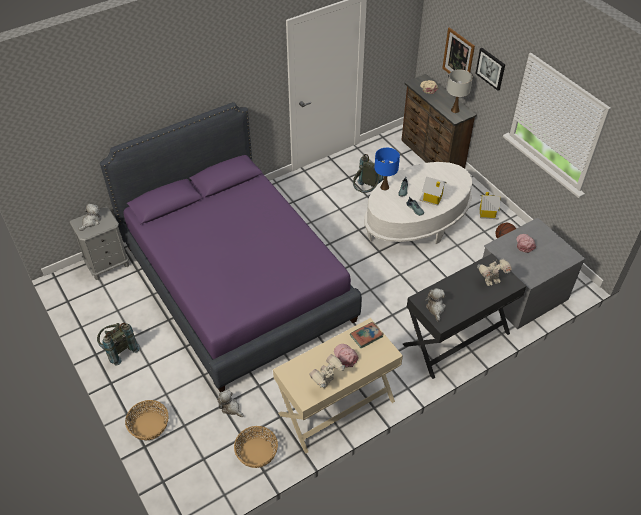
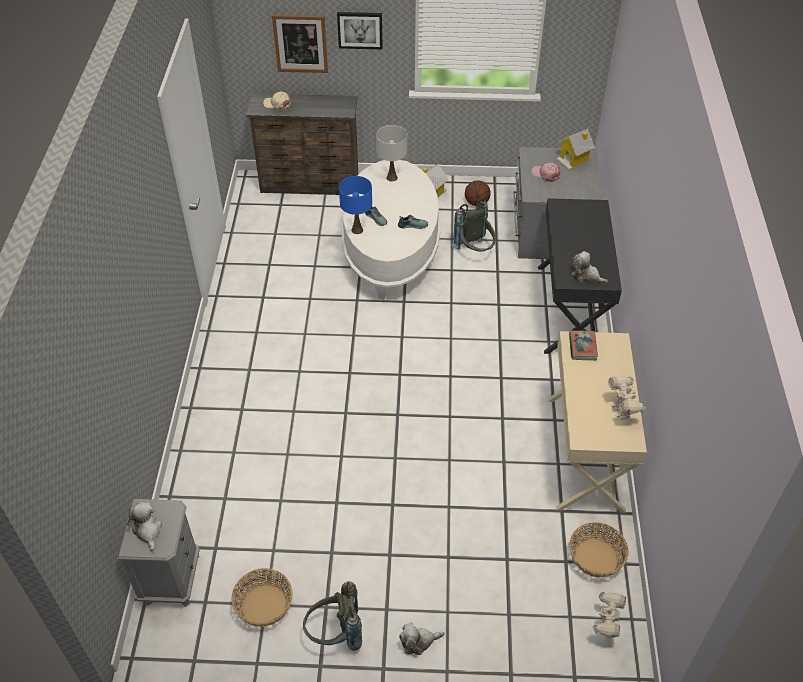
camera: 55 degrees left, 0 degrees up
(149, 426) = (483, 654): basket -> basket (264, 606)
(230, 408) = (516, 552): plush toy -> plush toy (418, 641)
(237, 282) = (333, 451): purple bed -> none
(345, 356) = (597, 378): pink cap -> none
(366, 192) = (308, 263): grey backpack -> grey backpack (475, 251)
(432, 198) = (410, 205): toy house -> toy house (573, 160)
(455, 110) = (334, 105): white table lamp -> white table lamp (392, 177)
(491, 280) = (582, 218): toy robot -> toy robot (605, 627)

